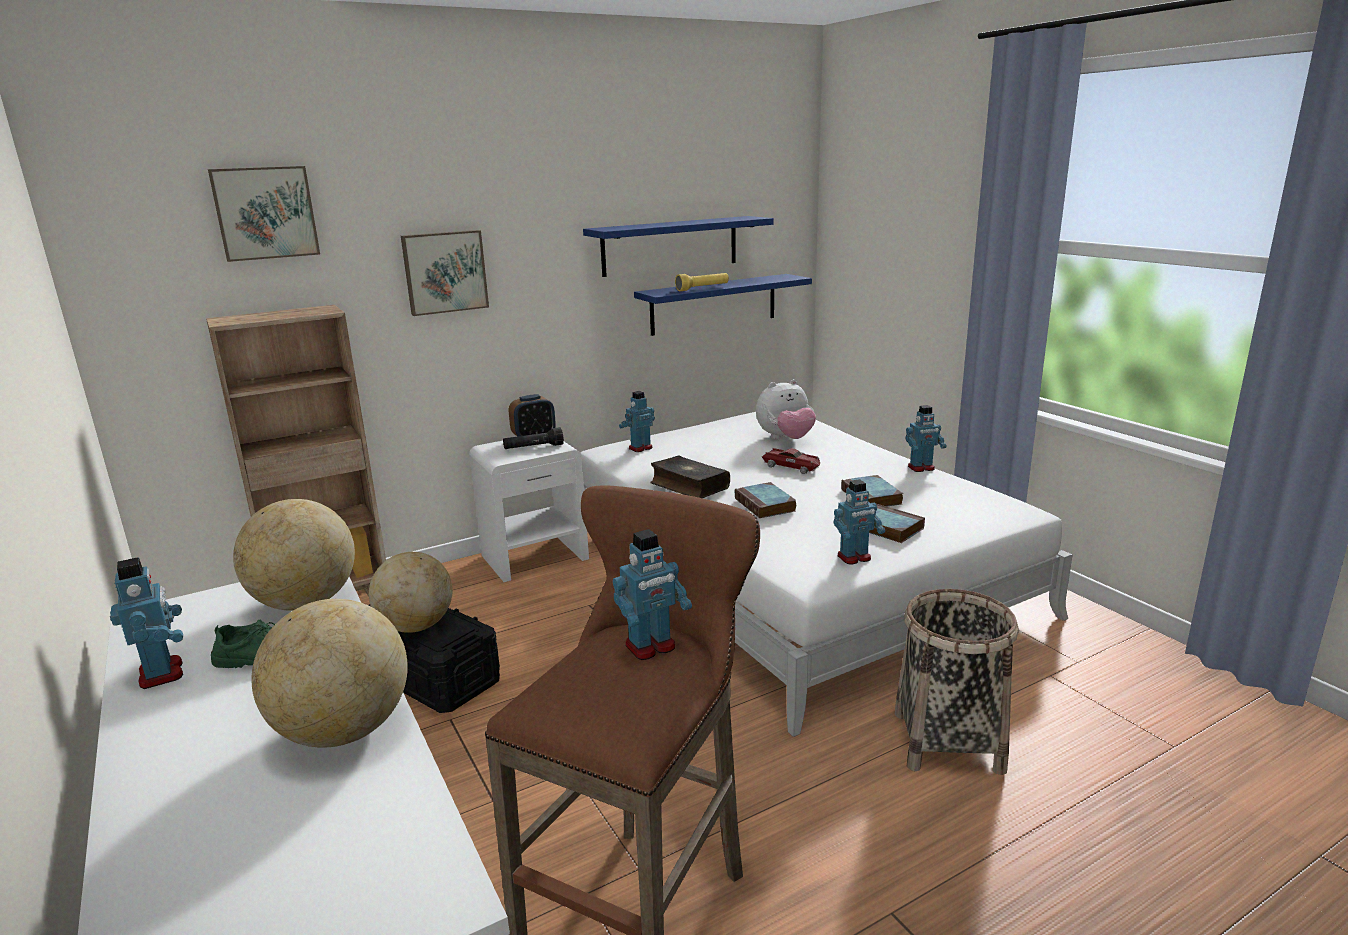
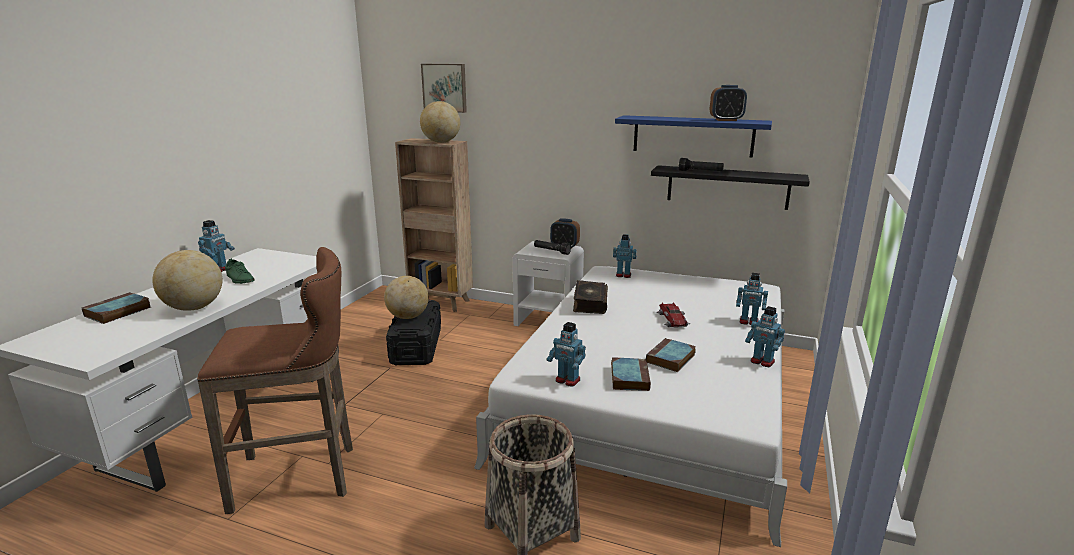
camera: 50 degrees right, 0 degrees up
(305, 603) = (287, 268): globe -> globe (441, 142)
(444, 272) = (530, 131): picture -> none
(651, 647) = (292, 334): toy robot -> toy robot (748, 322)
(702, 288) = (700, 172): yellow flashlight -> black flashlight
(714, 304) = (727, 187): blue shelf -> black shelf
(715, 219) = (726, 120): none -> alarm clock
(766, 505) = (598, 331): book -> book (117, 312)
(785, 439) = (715, 304): plush toy -> none

